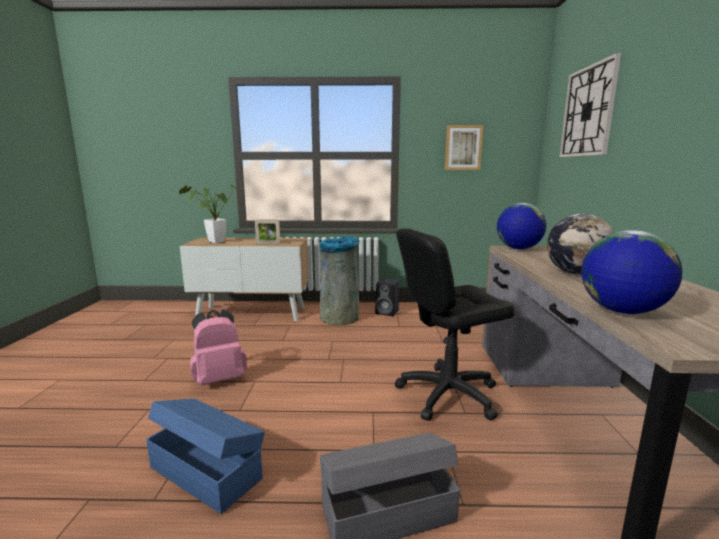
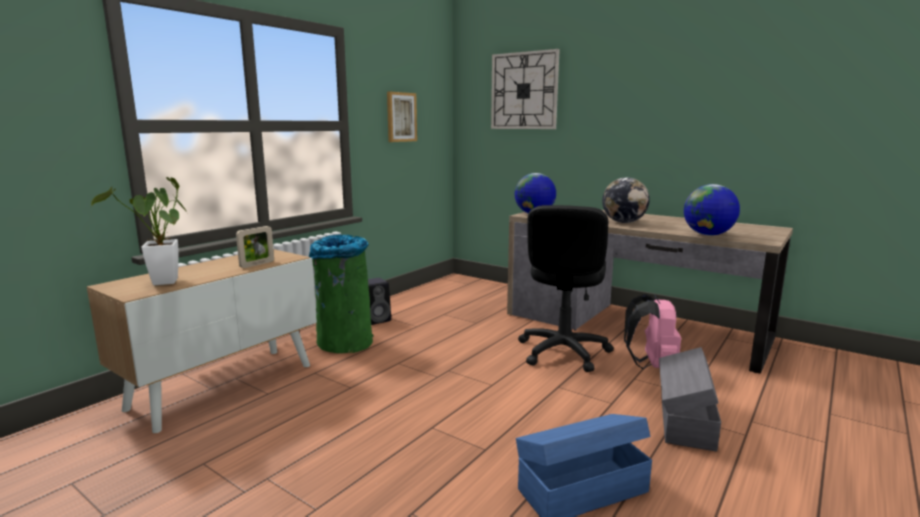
camera: 55 degrees left, 0 degrees up
(219, 379) = (395, 448): pink backpack -> pink backpack (652, 366)
(339, 317) = (344, 342): grey trash can -> green trash can

